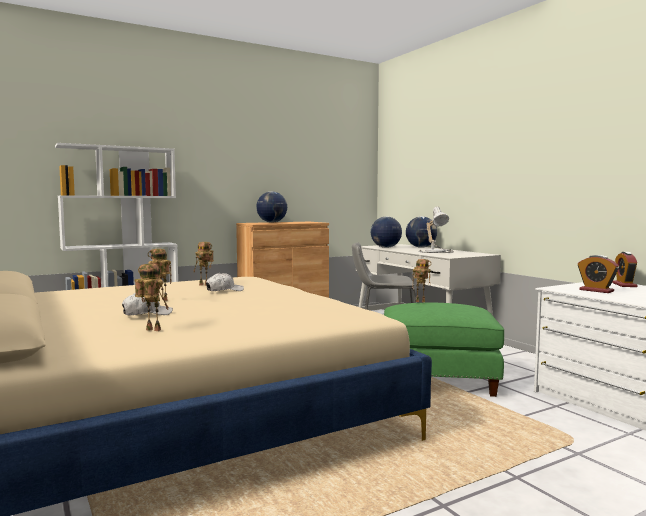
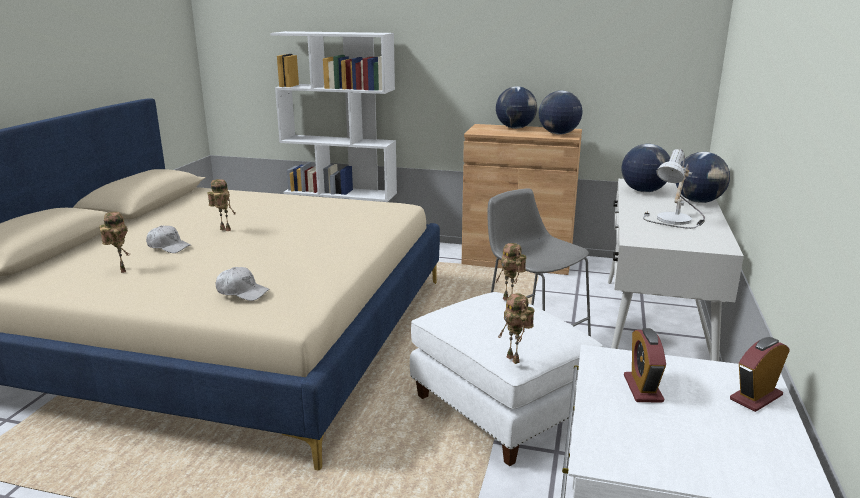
camera: 45 degrees right, 15 degrees up
(205, 285) = (320, 212): toy robot -> toy robot (515, 359)
(224, 290) = (311, 226): white cap -> white cap (242, 292)
(308, 222) = (558, 134): none -> globe
(438, 380) = (501, 409): green ottoman -> white ottoman

